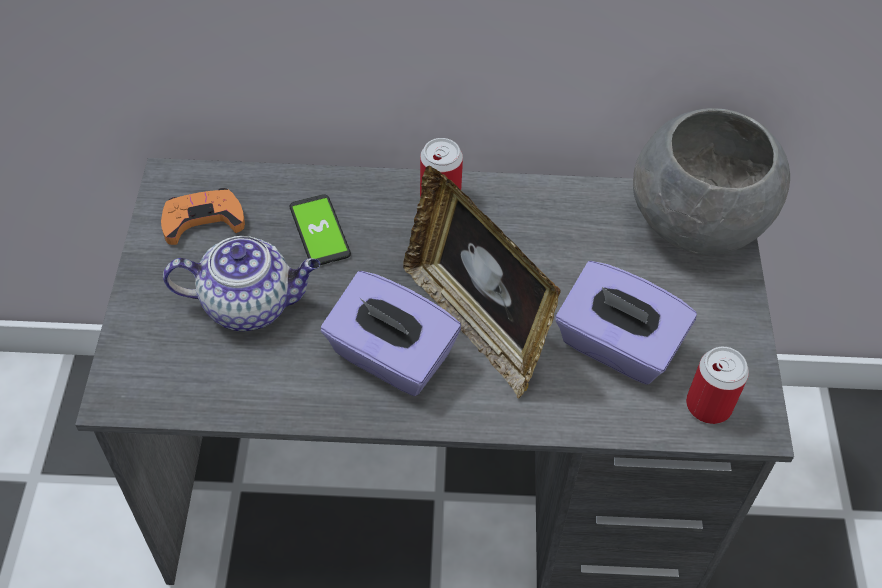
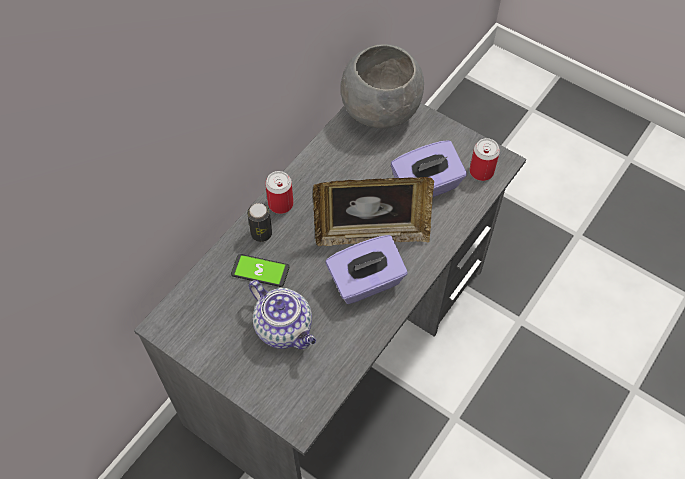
camera: 55 degrees left, 5 degrees up
(203, 220) = (207, 323): orange game controller -> none
(250, 304) = (285, 328): teapot -> teapot turned 105 degrees clockwise
(378, 202) = (261, 233): none -> can

